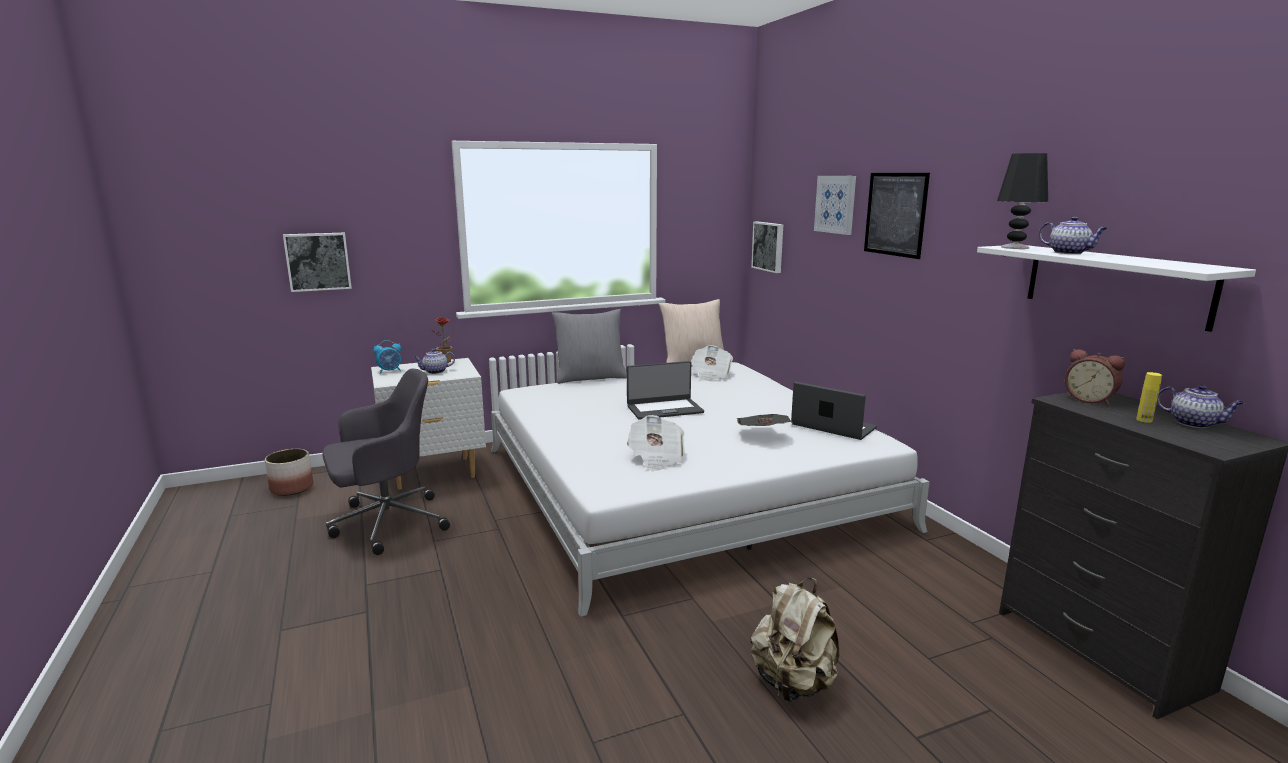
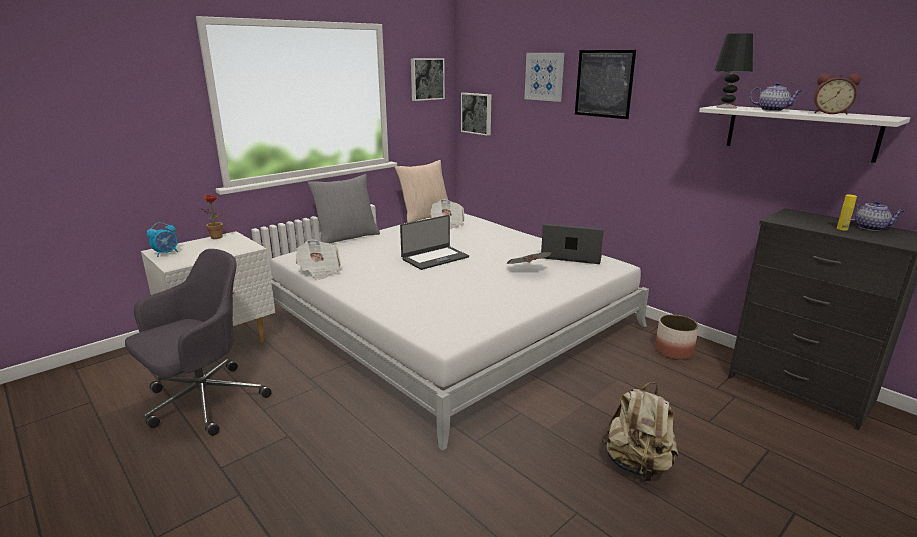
camera: 20 degrees left, 5 degrees up
(291, 488) = (72, 385): planter -> planter (673, 351)
(318, 261) = (64, 146): picture -> picture (426, 79)
(435, 372) = (215, 248): teapot -> none
(656, 458) = (462, 302): newspaper -> newspaper (319, 271)
(1090, 400) = (793, 217): alarm clock -> alarm clock (830, 113)

